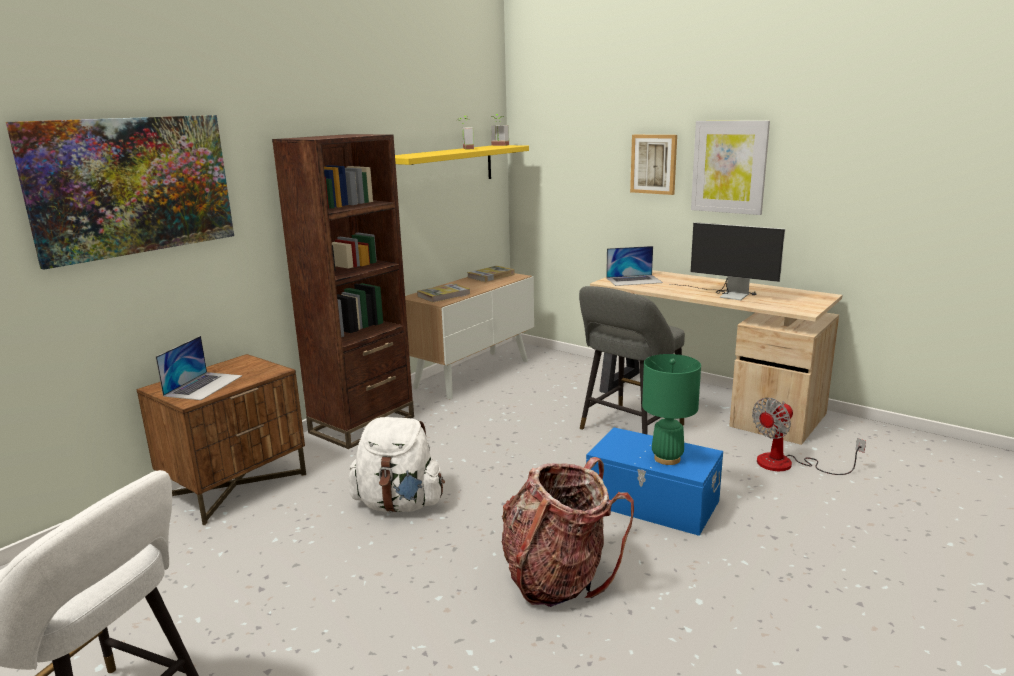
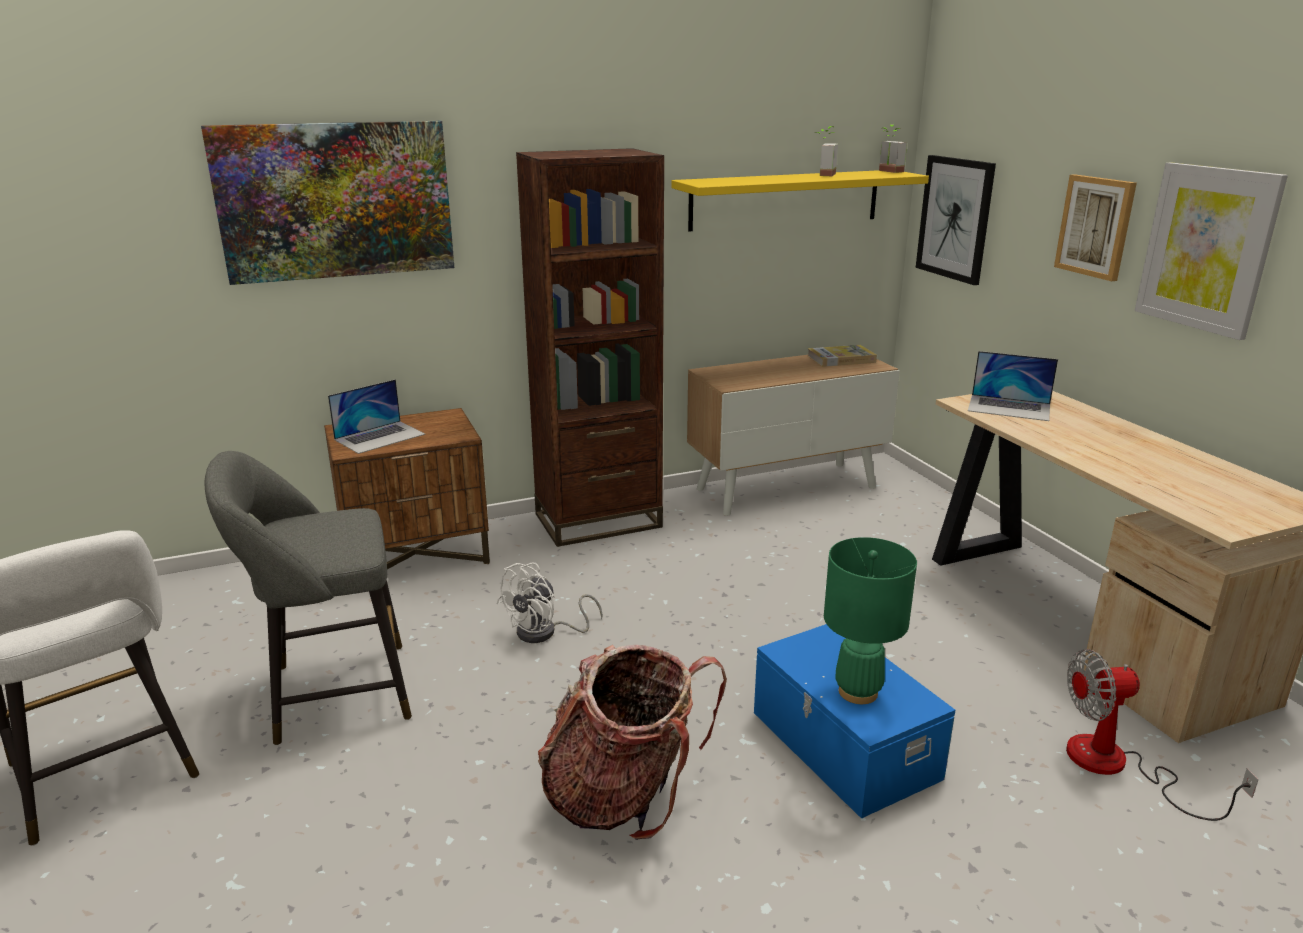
camera: 30 degrees right, 5 degrees up
(399, 504) = (545, 633): white backpack -> white fan
(444, 295) = (745, 376): book -> none
(547, 172) = (955, 218): none -> picture
(628, 429) = (918, 627): grey stool -> grey stool (331, 694)
(725, 294) = (1126, 463): monitor -> none

